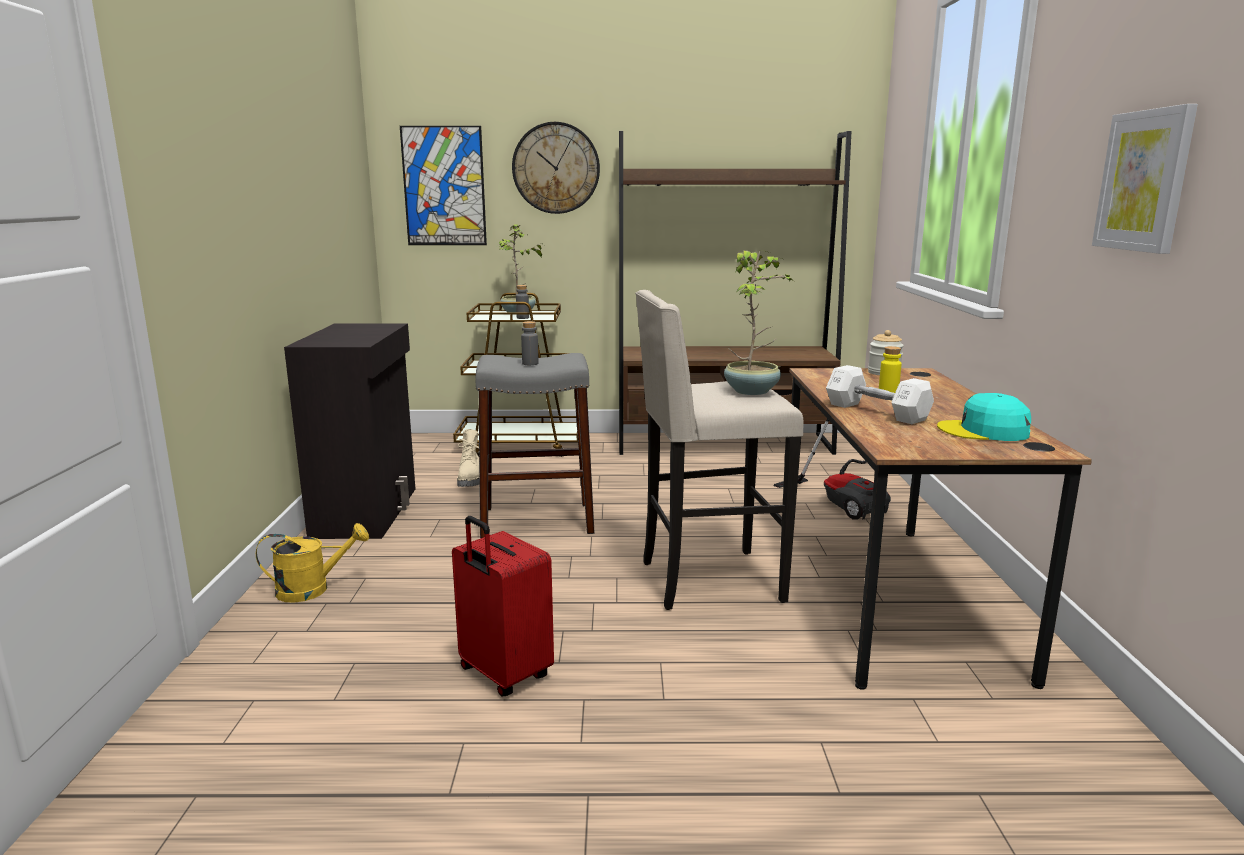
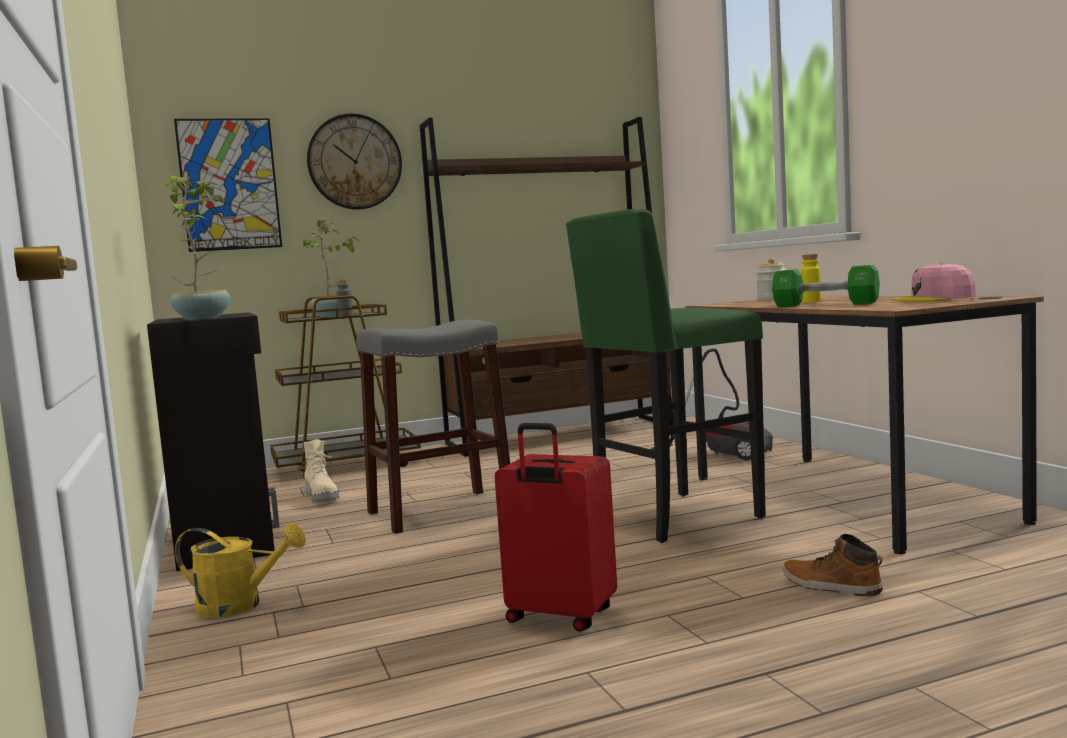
camera: 20 degrees left, 10 degrees down
(312, 589) = (240, 605): yellow watering can -> yellow watering can turned 45 degrees clockwise
(530, 363) = (427, 327): grey bottle -> none
(707, 581) = (673, 518): beige stool -> green stool
(750, 710) = (830, 586): none -> boot
(752, 391) = (698, 307): potted plant -> potted plant (204, 318)
(876, 412) = (825, 304): white dumbbell -> green dumbbell
(984, 431) = (934, 299): turquoise cap -> pink cap
(1144, 181) = (1010, 76): picture -> none

